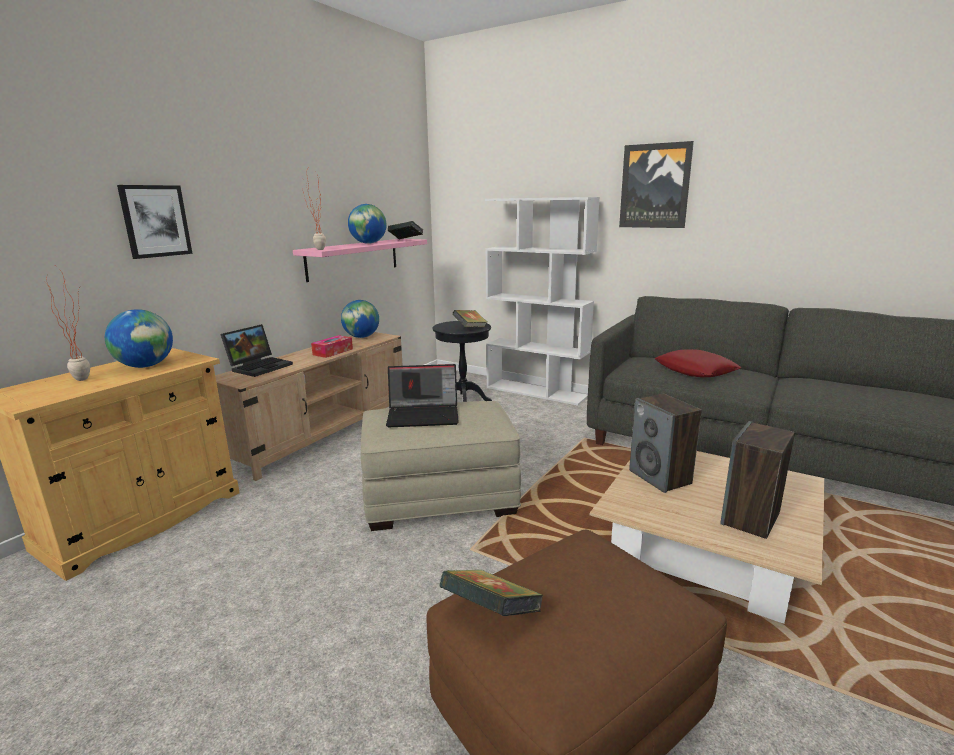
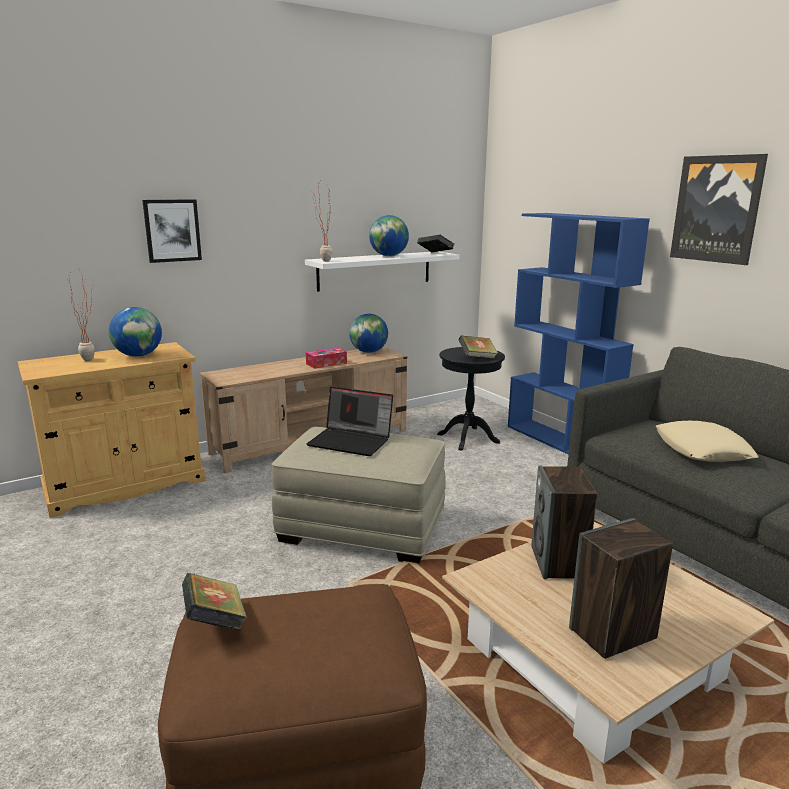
camera: 25 degrees right, 0 degrees up
(260, 366) = (252, 368): laptop -> none
(353, 258) = (375, 270): pink shelf -> white shelf
(537, 392) = (560, 442): white bookcase -> blue bookcase
(695, 370) = (702, 450): red pillow -> beige pillow

